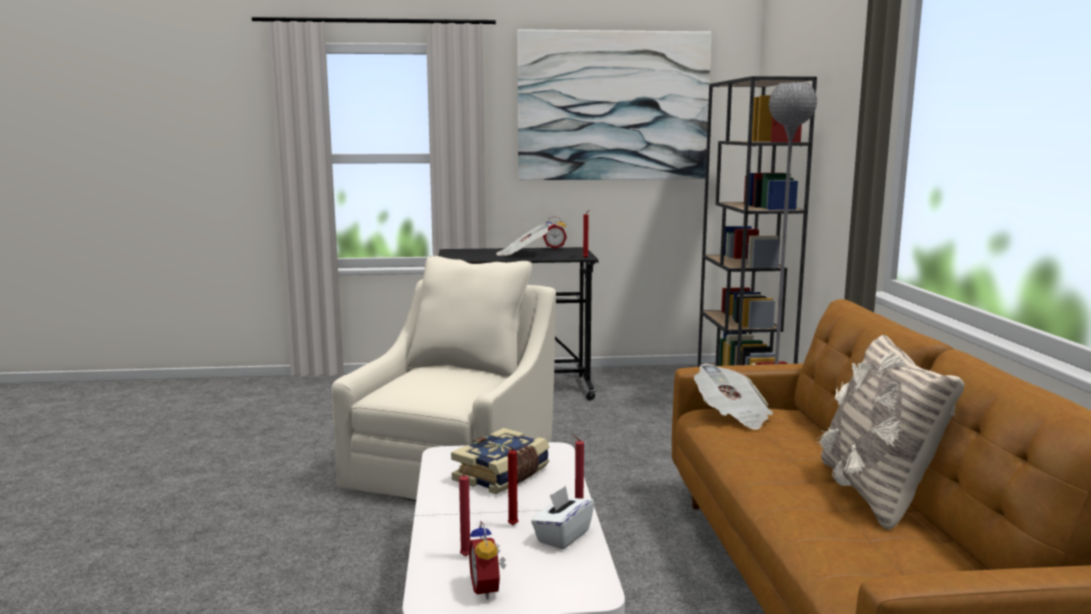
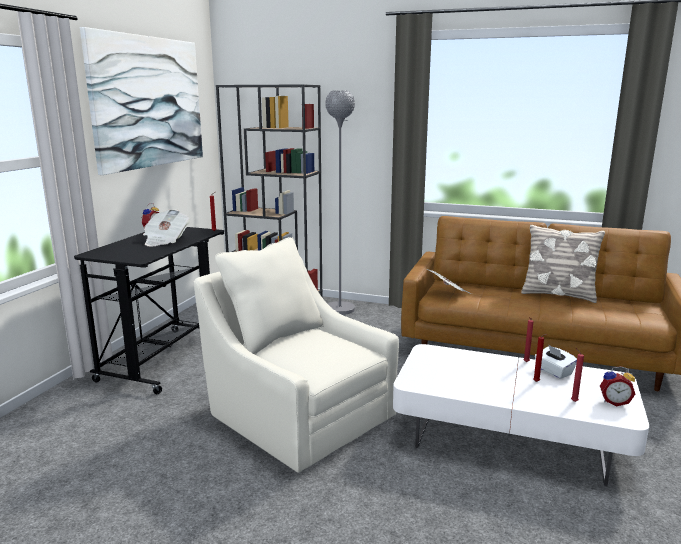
camera: 65 degrees left, 5 degrees up
(503, 475) = (461, 371): book -> none

